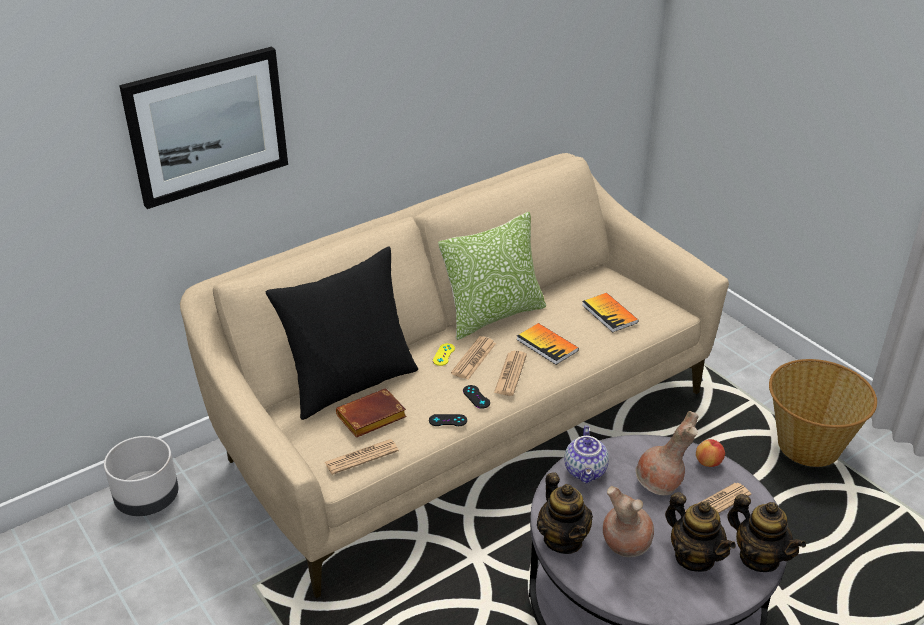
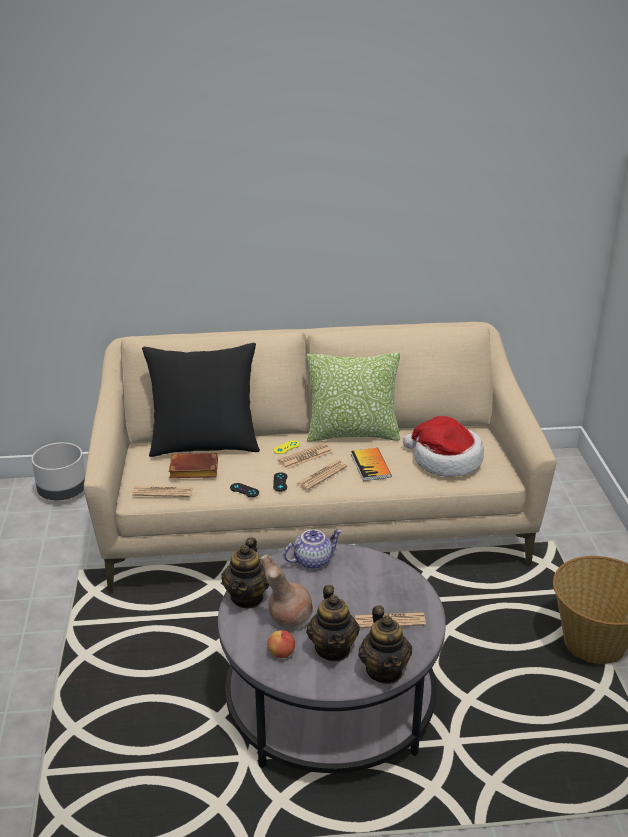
camera: 30 degrees right, 5 degrees down
(207, 126) = (146, 217): picture -> none
(586, 471) = (312, 560): teapot -> teapot turned 150 degrees counterclockwise
(609, 313) = (445, 460): book -> hat
(660, 484) = (360, 590): brown vase -> none
(708, 462) = (416, 590): apple -> apple (281, 653)

